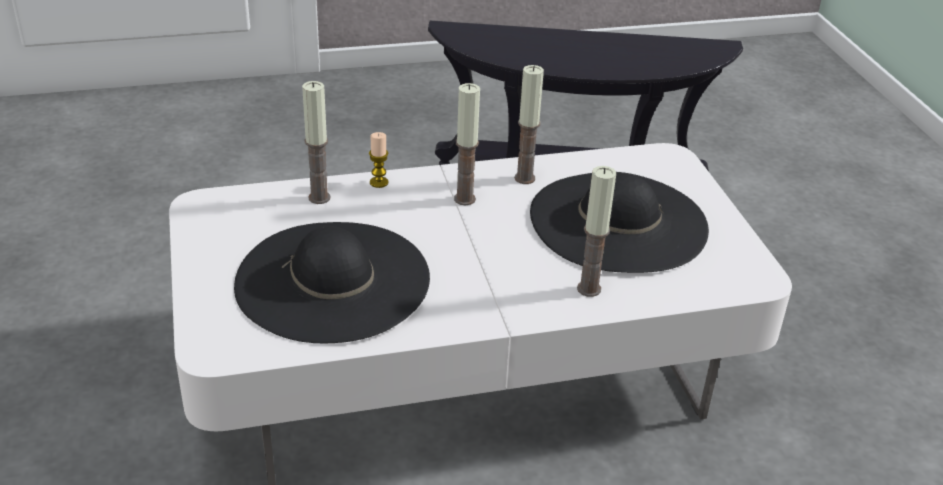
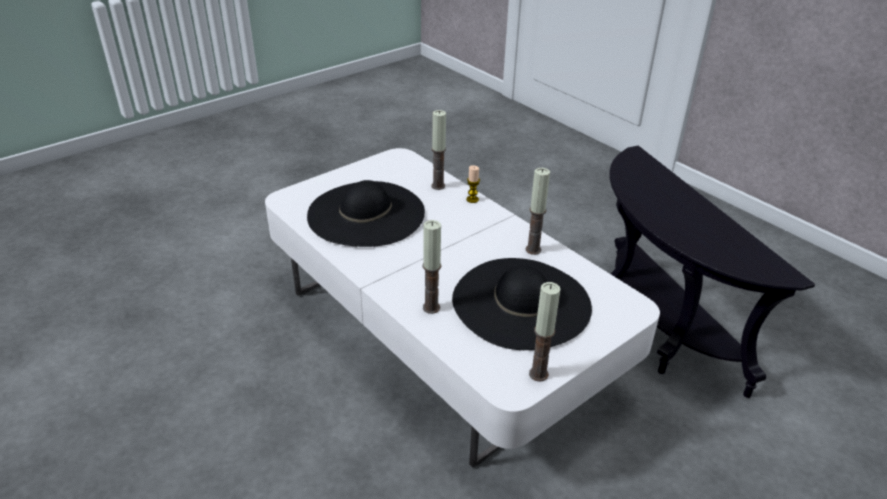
camera: 65 degrees right, 0 degrees up
(464, 199) = (485, 233): candle -> candle (538, 374)

